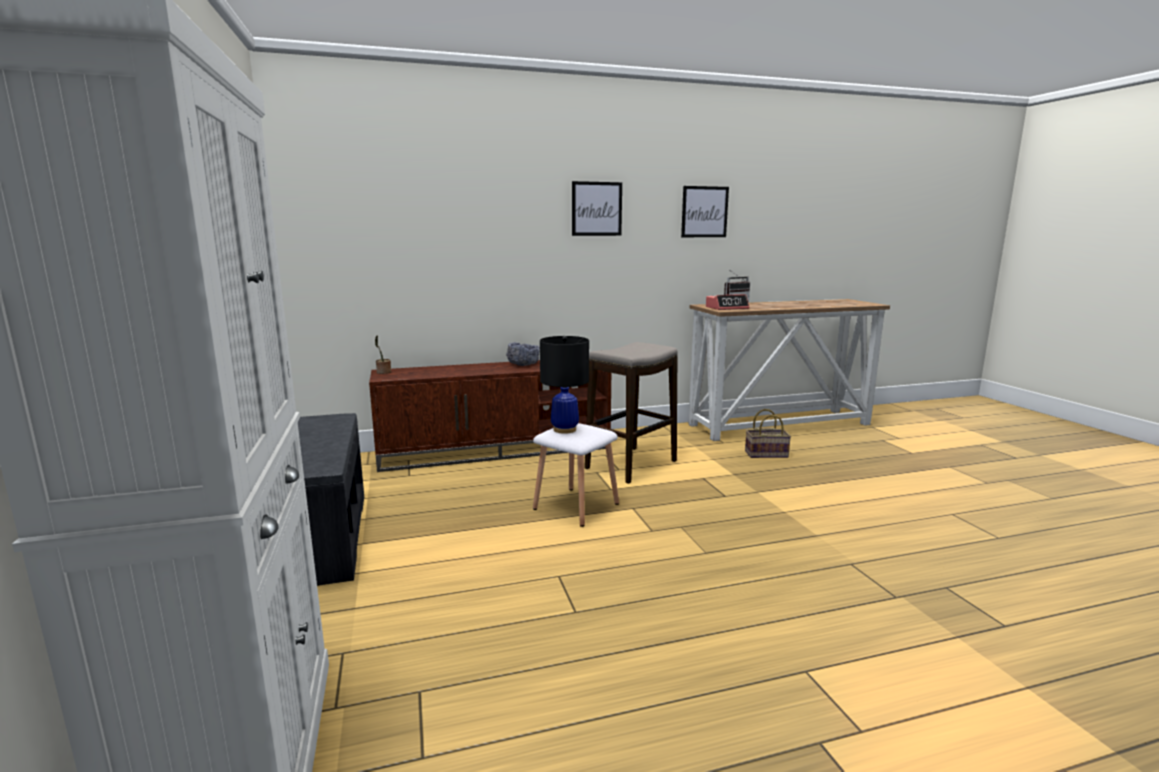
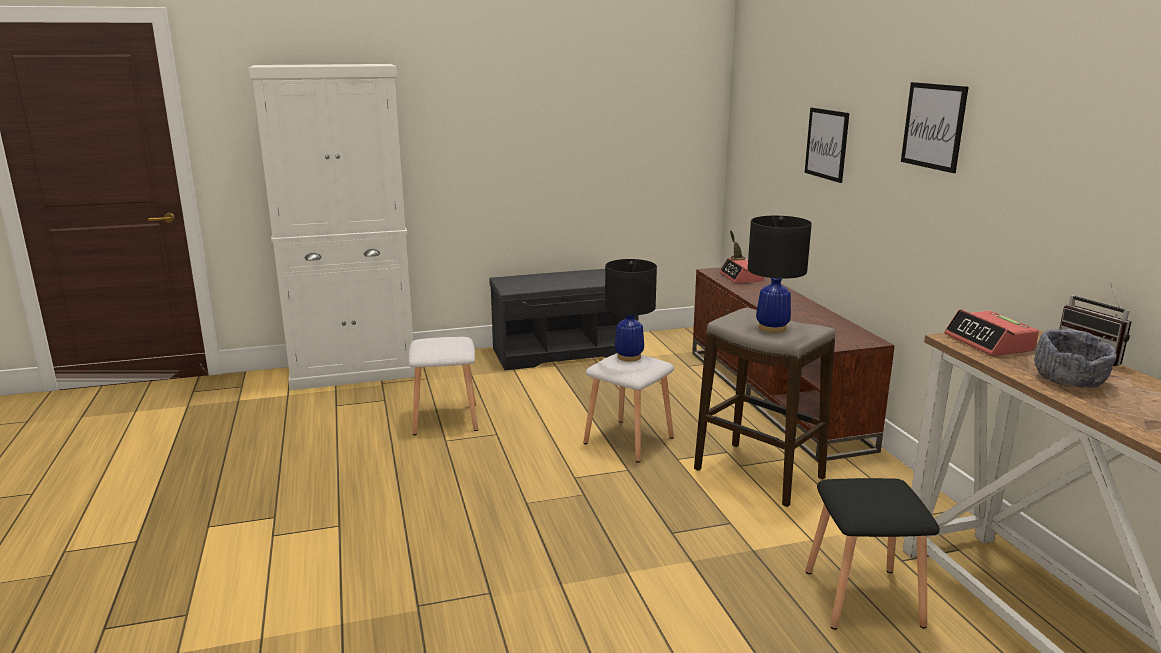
camera: 90 degrees right, 5 degrees up
(414, 372) = (741, 277): none -> alarm clock
(508, 617) = (446, 418): none -> white stool
(523, 364) = (812, 312): grey bowl -> grey bowl (1069, 379)
(641, 349) = (772, 328): none -> black table lamp
(704, 212) = (1089, 153): picture -> picture (826, 144)
(767, 454) = (864, 599): basket -> black stool

